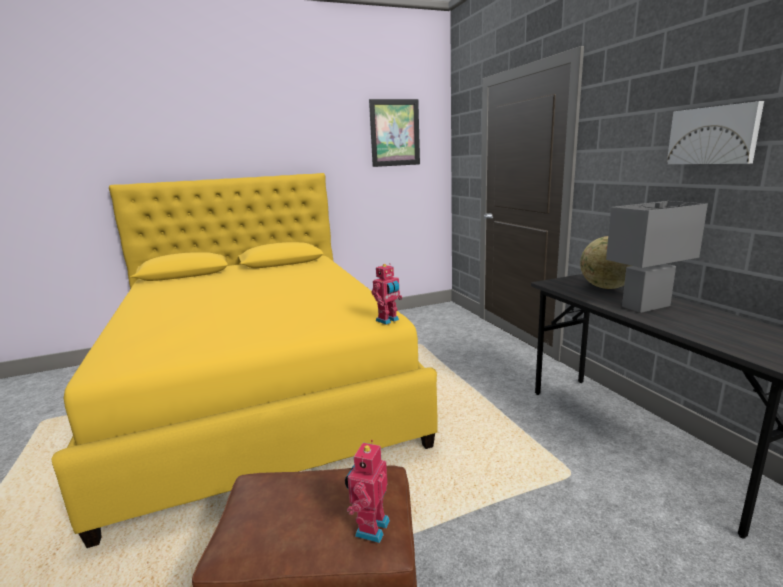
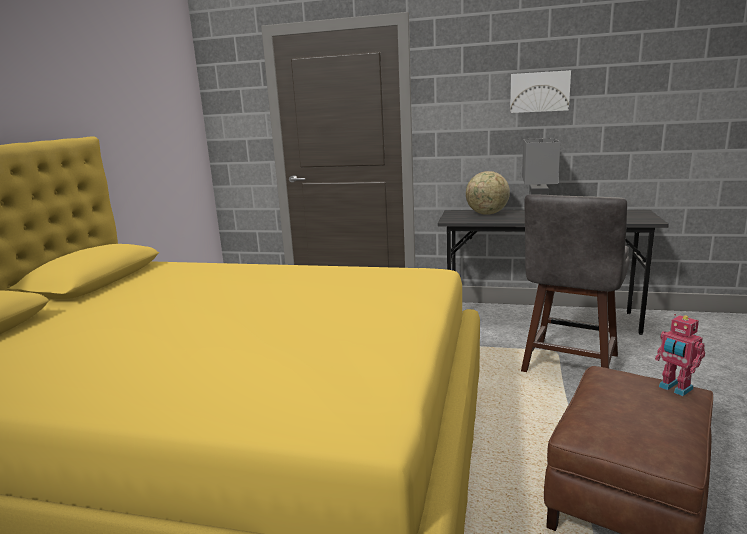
camera: 55 degrees left, 0 degrees up
(388, 320) = (442, 272): toy robot -> none
(395, 133) = (153, 82): picture -> none
(554, 493) = (569, 365): none -> grey stool

